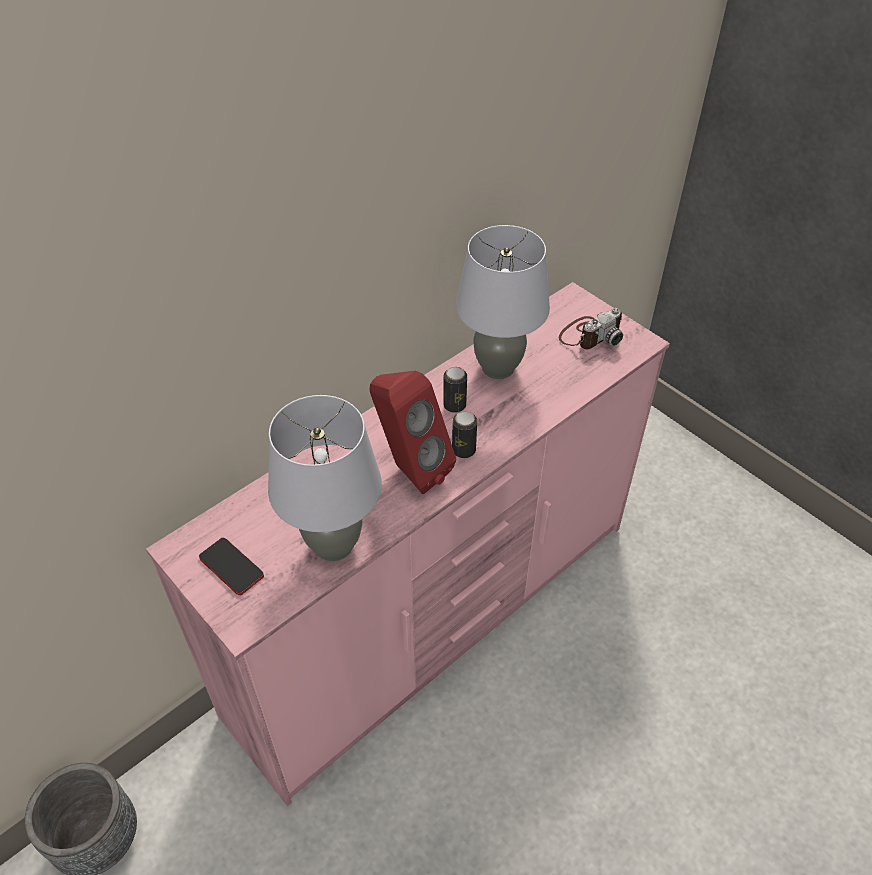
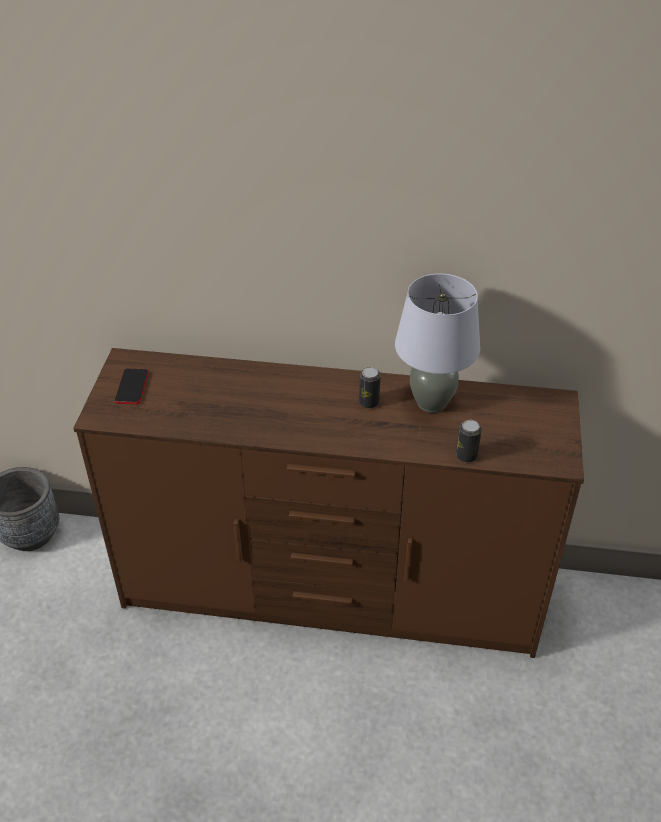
camera: 50 degrees right, 5 degrees down
(333, 545) = (190, 418): grey table lamp -> none
(409, 469) = (288, 414): red speaker -> none
(437, 617) = (331, 593): pink dresser -> brown dresser
(463, 450) = (333, 430): can -> can (466, 456)
(590, 335) = (530, 430): camera -> none

